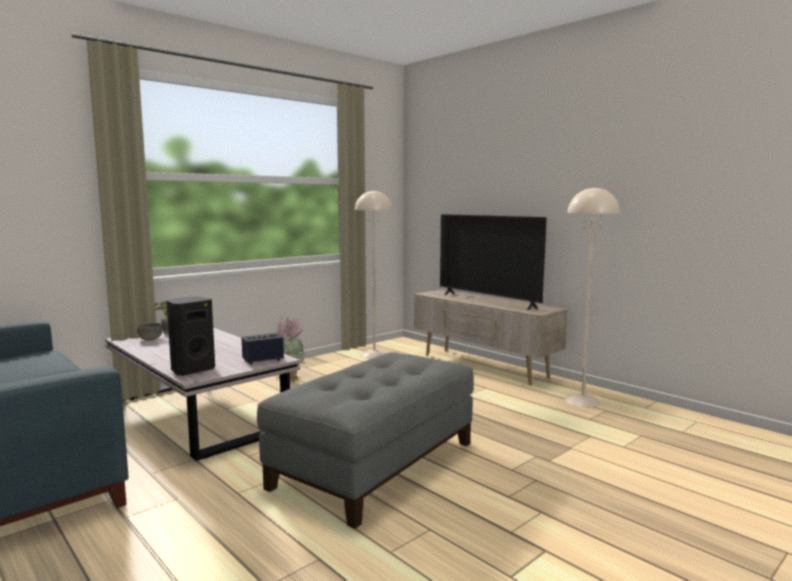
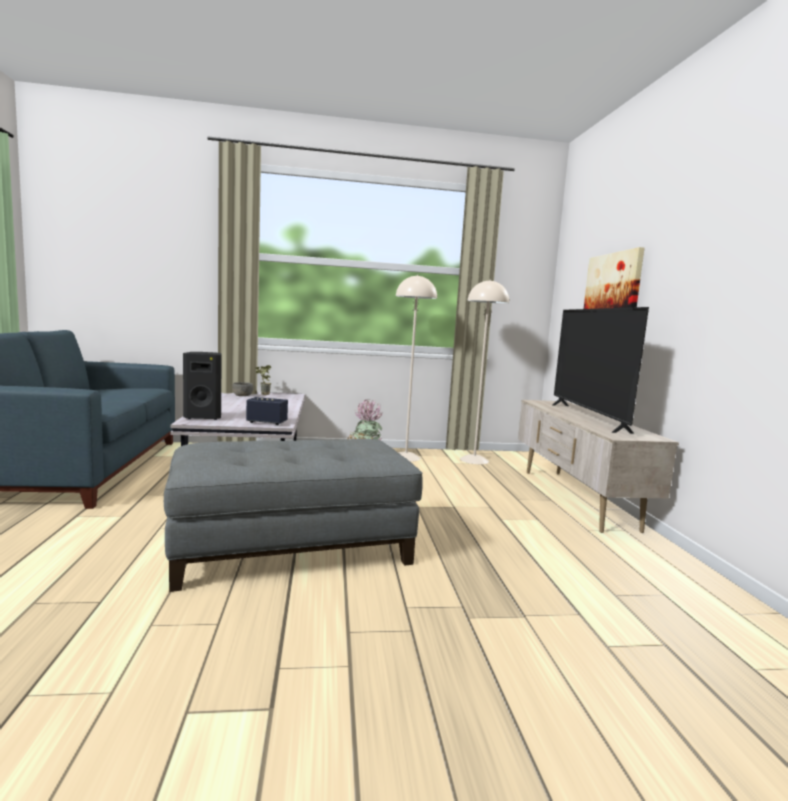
camera: 35 degrees right, 0 degrees up
(480, 192) = (613, 283): none -> picture
(583, 400) = (646, 571): beige floor lamp -> beige floor lamp (406, 457)

